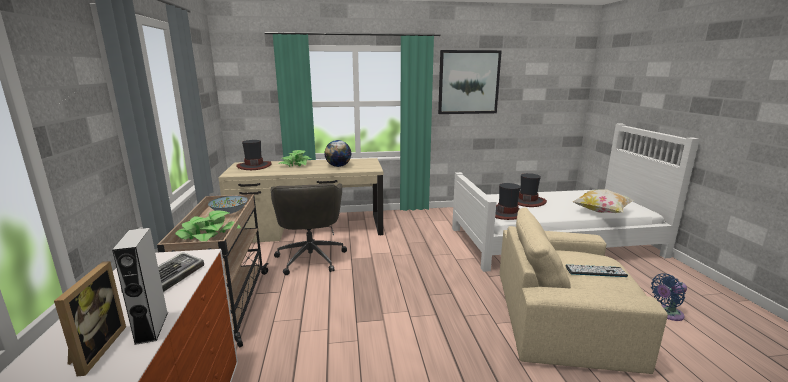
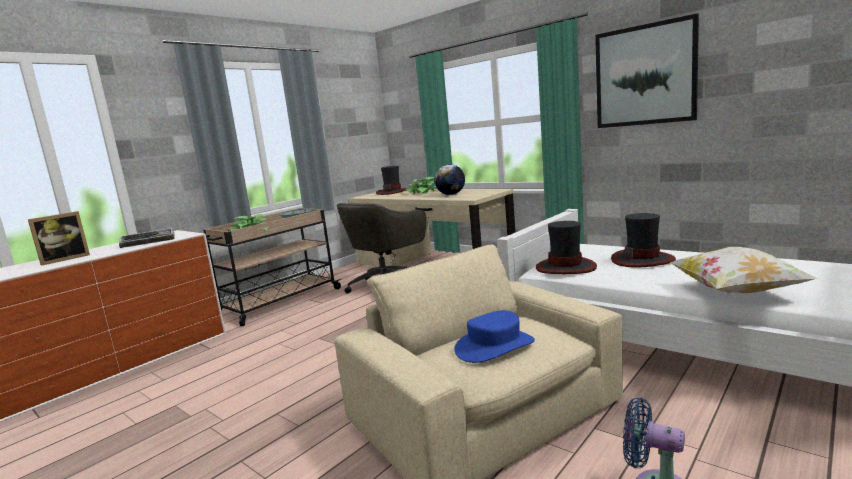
camera: 50 degrees right, 5 degrees down
(152, 327) = (91, 257): grey speaker -> none
(595, 271) = (494, 346): keyboard -> blue hat

